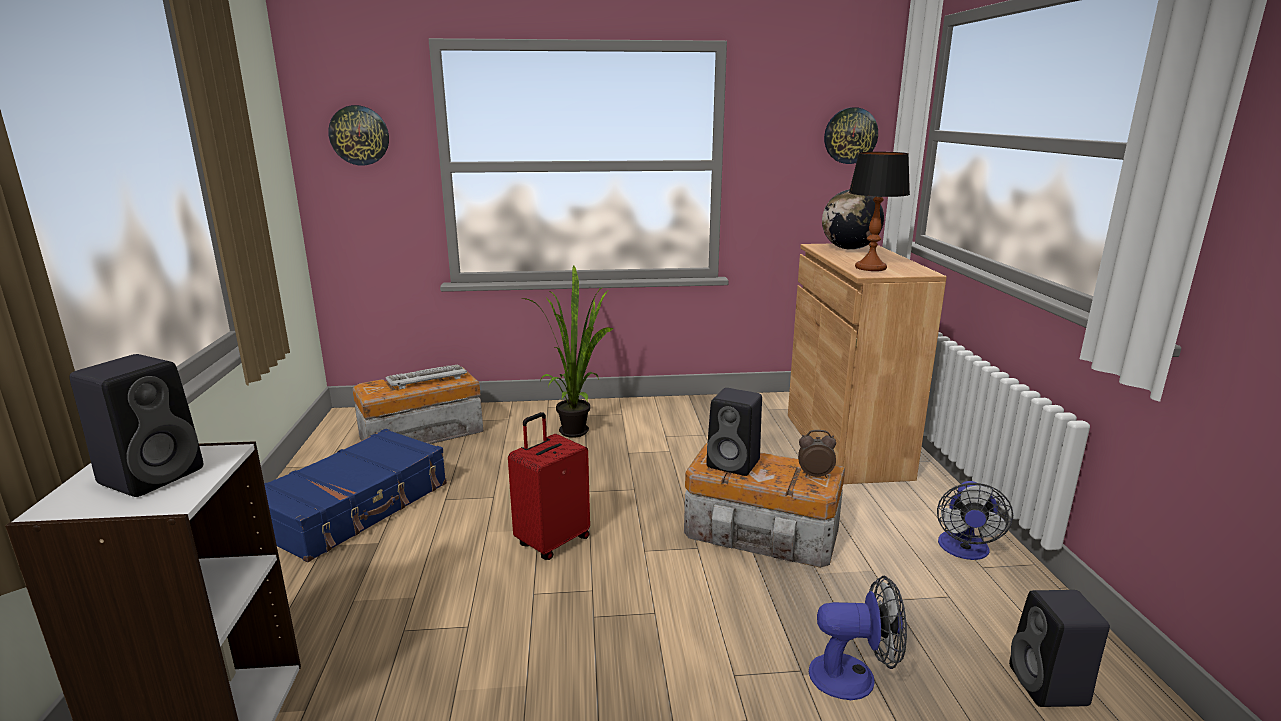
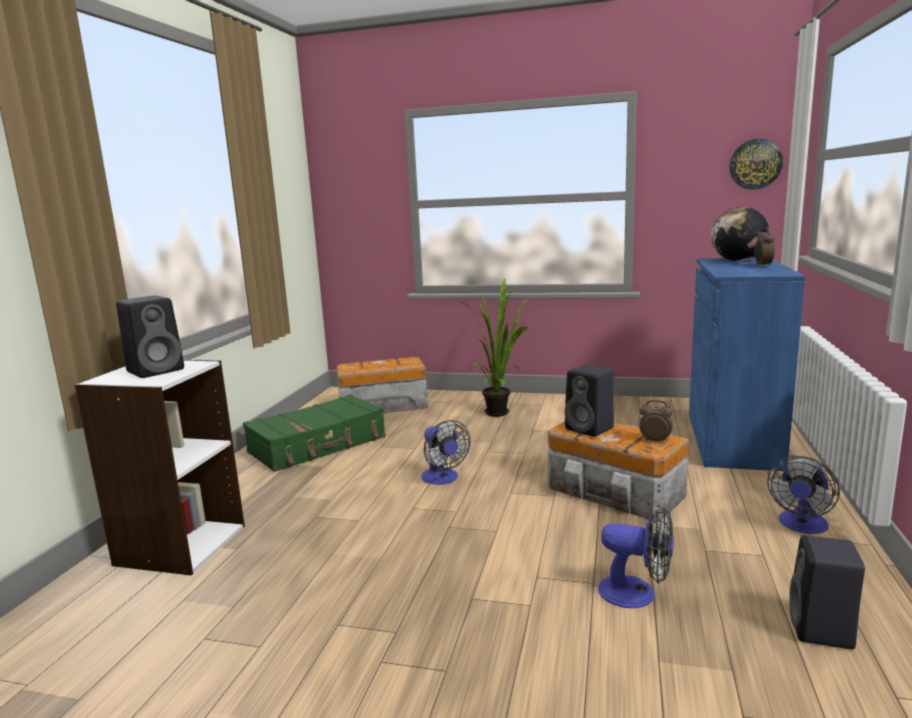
camera: 20 degrees right, 5 degrees down
(356, 508) = (318, 445): blue suitcase -> green suitcase
(359, 135) = (356, 183): wall clock -> none
(426, 379) = (388, 363): keyboard -> none
(552, 541) = (443, 479): red suitcase -> fan
(846, 445) = (732, 440): brown cabinet -> blue cabinet
(871, 268) = (737, 271): table lamp -> none
(885, 258) = (762, 266): none -> alarm clock

